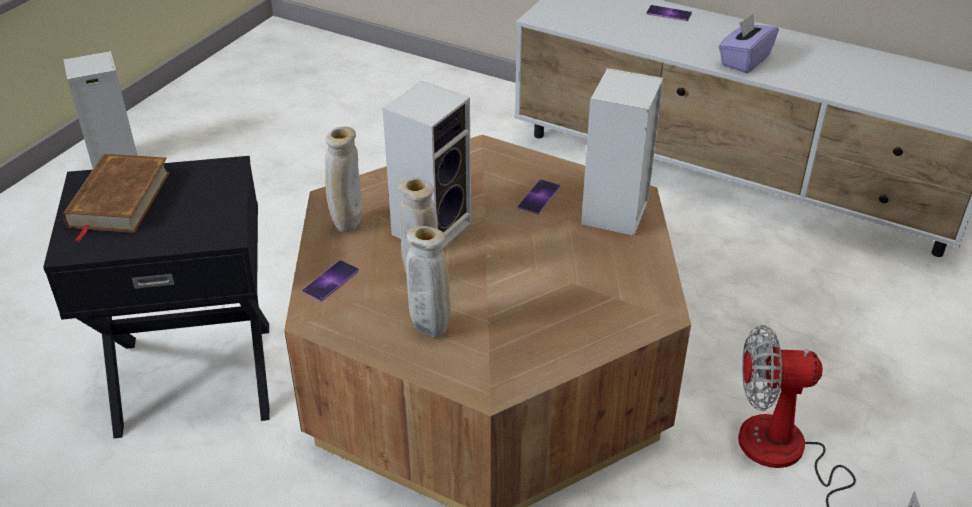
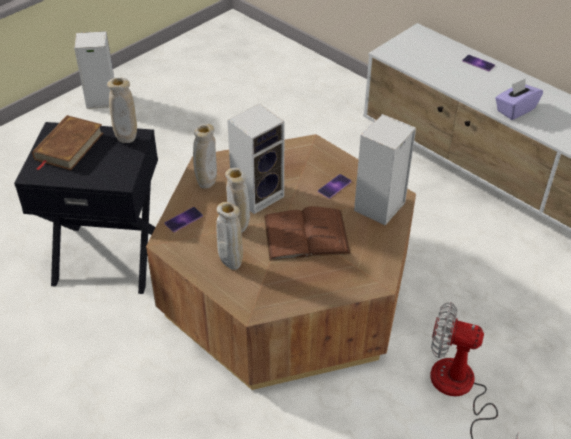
camera: 15 degrees right, 5 degrees up
(212, 175) = (127, 139): none -> beige vase
(526, 268) = (306, 235): none -> brown book

